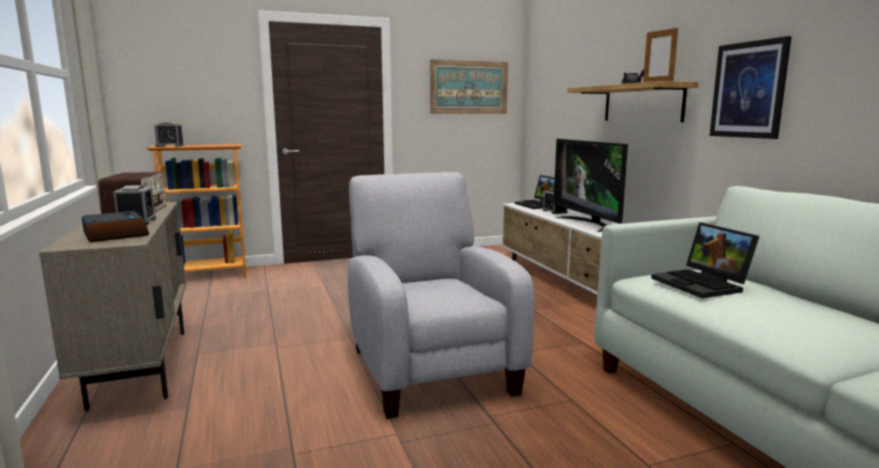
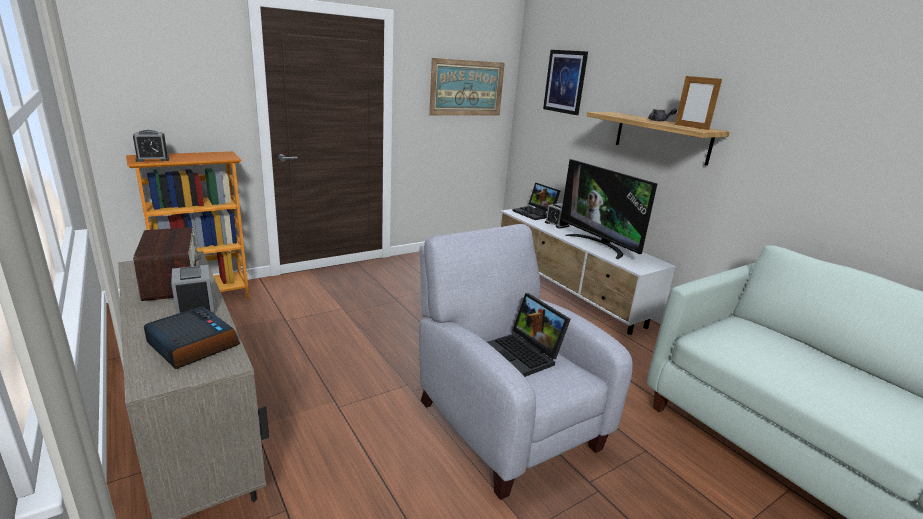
camera: 15 degrees left, 10 degrees up
(703, 284) = (766, 350): laptop -> laptop (524, 355)
(748, 90) = (784, 152): picture -> picture (565, 82)

